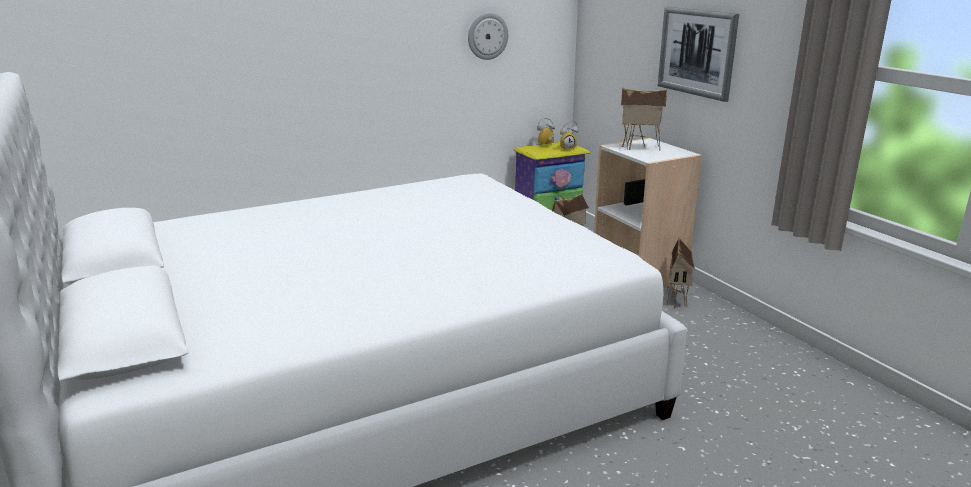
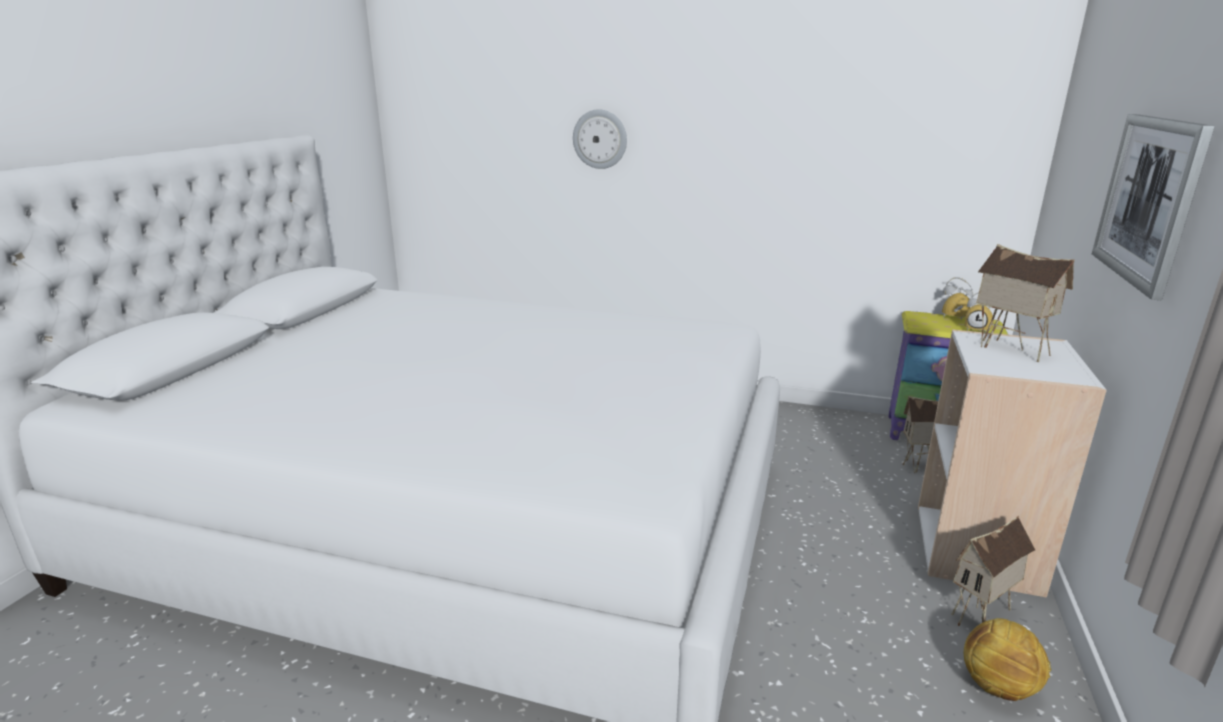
camera: 45 degrees right, 0 degrees up
(487, 36) = (883, 150): wall clock -> wall clock (600, 139)
(715, 323) = (998, 686): none -> football

